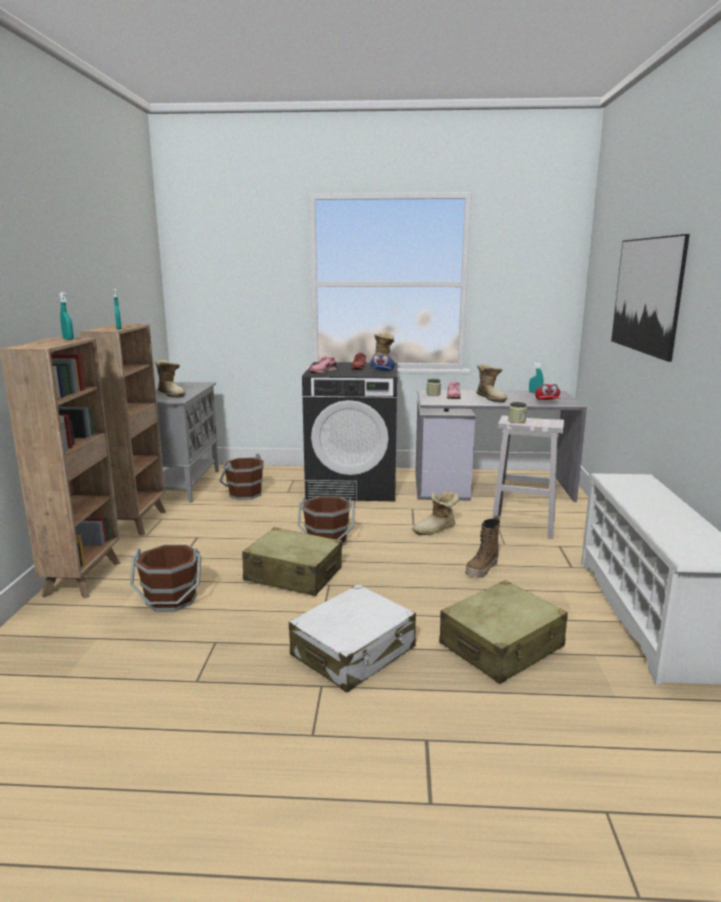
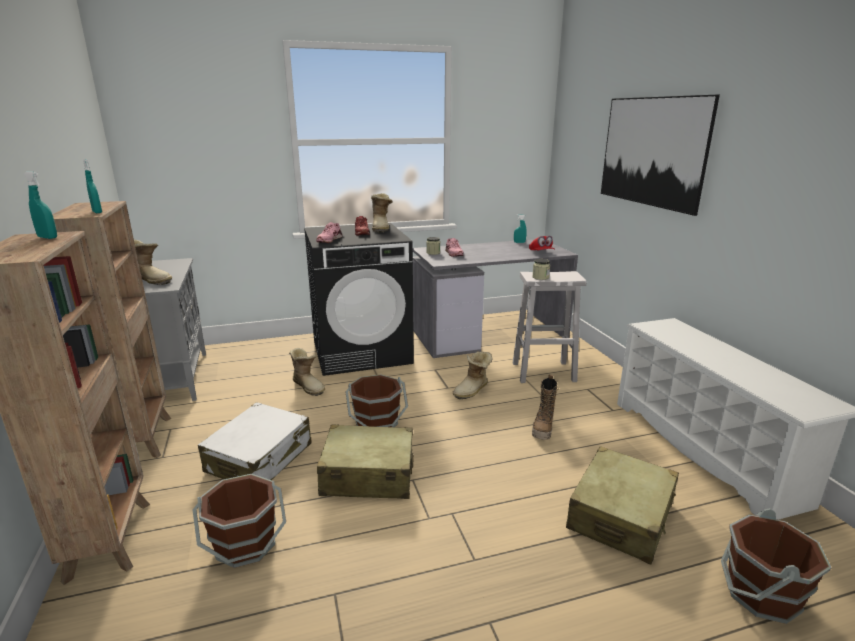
camera: 20 degrees left, 5 degrees up
(245, 494) = (252, 379): brown bucket -> brown bucket (760, 593)
(353, 652) = (493, 564): white suitcase -> white suitcase (260, 458)
(382, 373) = (392, 237): blue cap -> none
(491, 398) = (489, 252): boot -> boot (309, 386)

